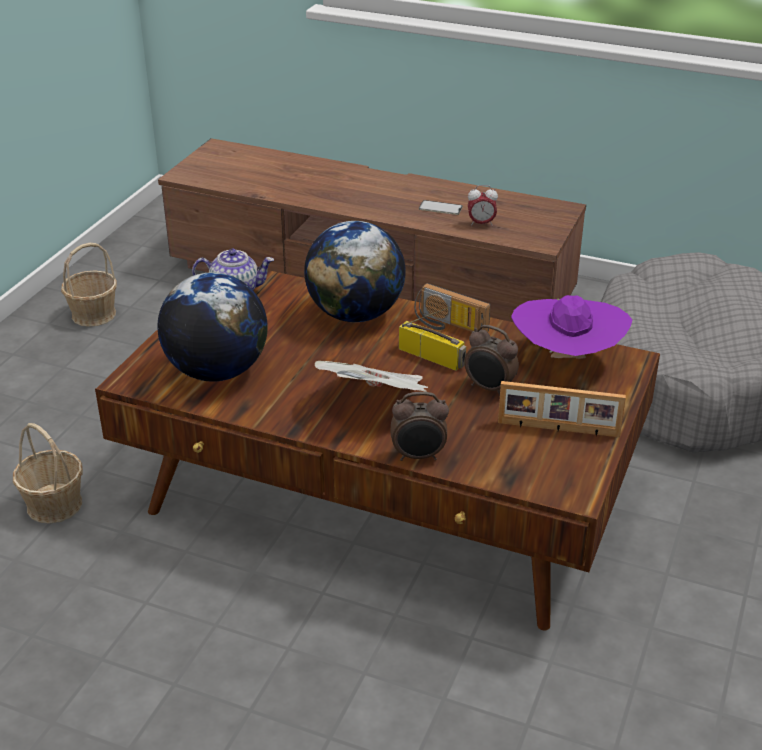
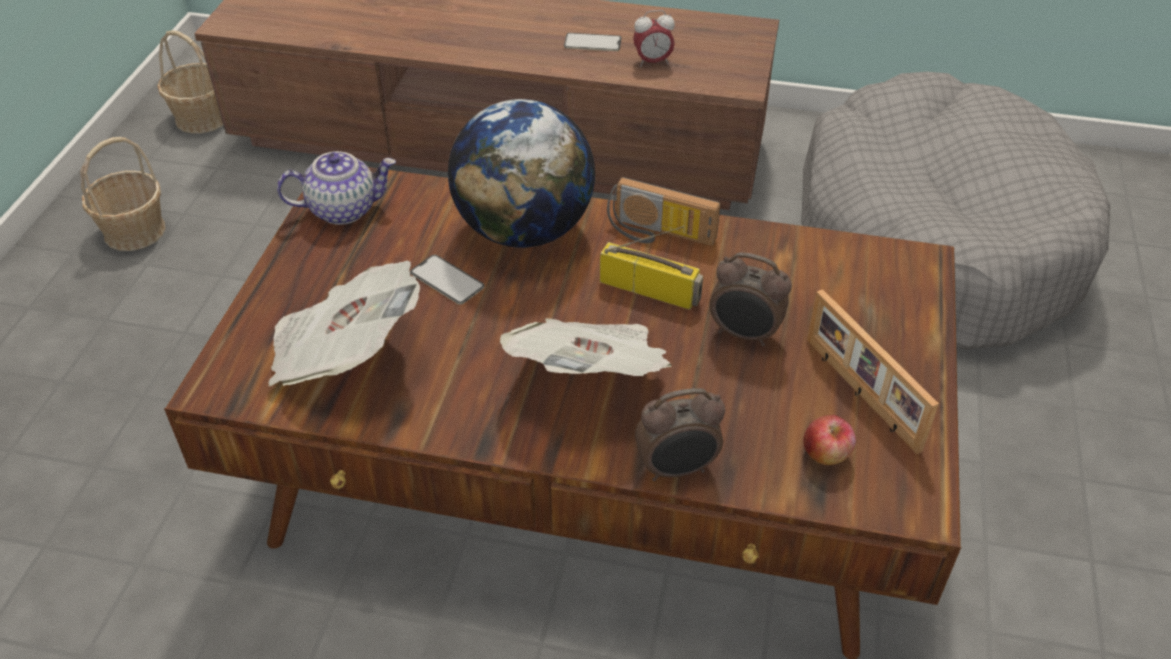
camera: 10 degrees left, 10 degrees up
(54, 504) = (129, 551): basket -> basket (202, 117)
(216, 371) = (345, 354): globe -> newspaper
(294, 337) = (447, 280): none -> phone
(522, 459) = (826, 454): none -> apple
(558, 429) = (859, 394): picture frame -> picture frame turned 60 degrees clockwise
(566, 360) = (835, 272): purple hat -> none

